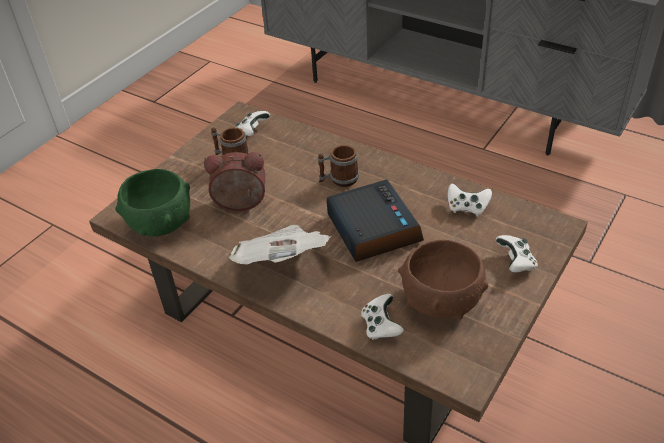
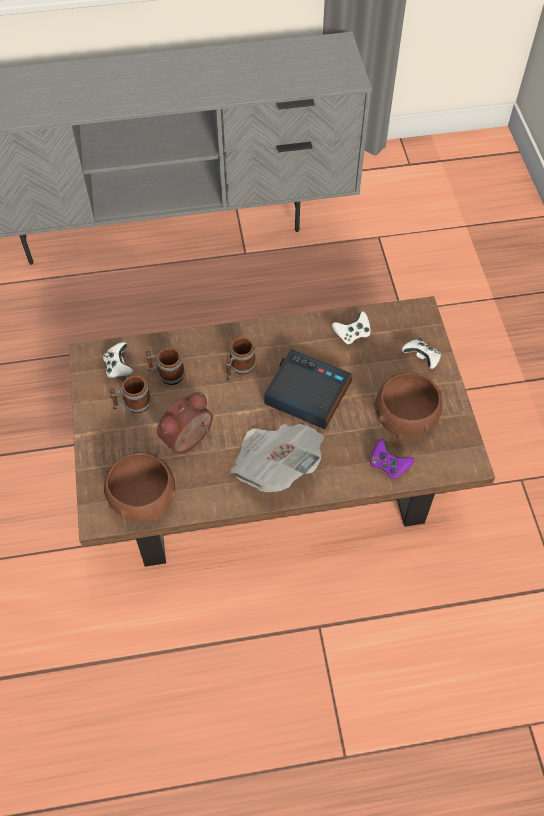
camera: 45 degrees left, 15 degrees up
(160, 223) = (143, 500): green bowl -> brown bowl
(279, 153) = (166, 374): none -> mug
(381, 326) = (388, 465): white game controller -> purple game controller

